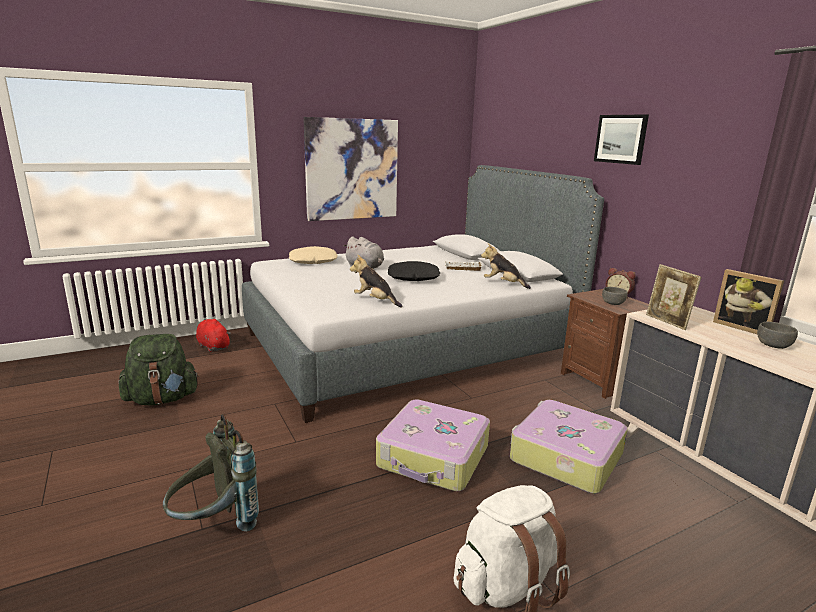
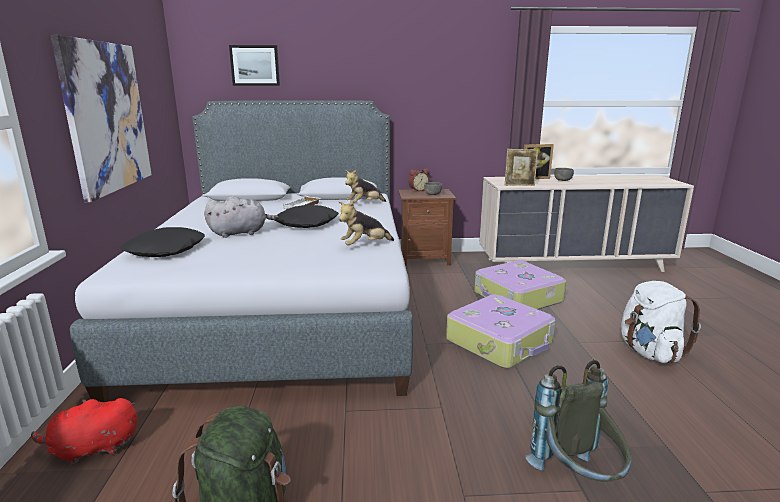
camera: 65 degrees left, 0 degrees up
(313, 261) = (166, 250): beige pillow -> black pillow
(621, 139) = (391, 66): picture -> picture (255, 65)

